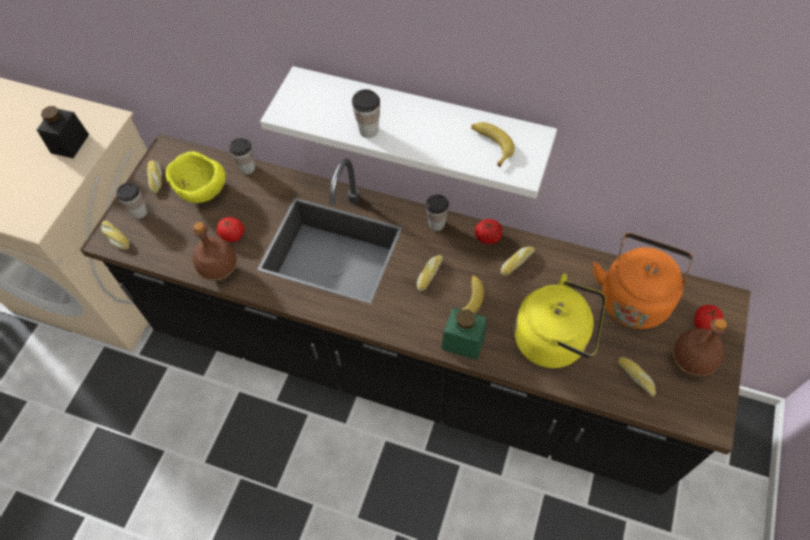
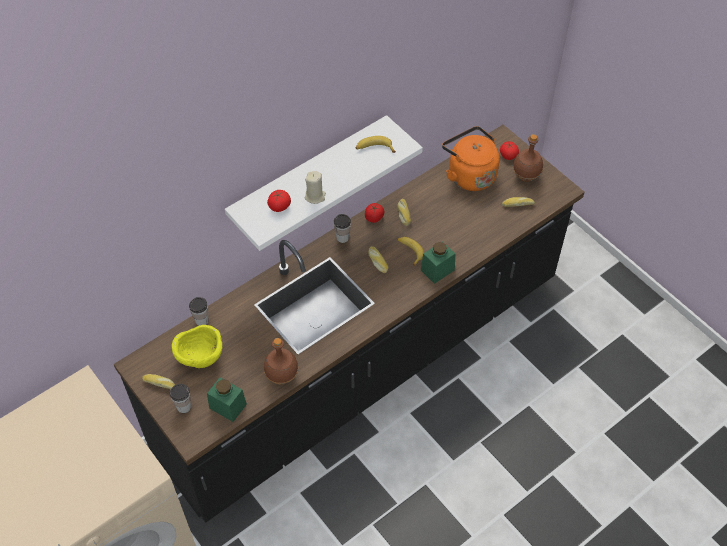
camera: 60 degrees left, 5 degrees down
(70, 143) = (83, 420): black jar -> none
(115, 238) = (195, 432): bread -> none
(159, 246) = (228, 406): none -> green jar
(232, 235) = (256, 356): tomato -> tomato (279, 206)
(368, 130) = (315, 196): cup -> beige candle
(554, 340) = (468, 226): yellow kettle -> none

